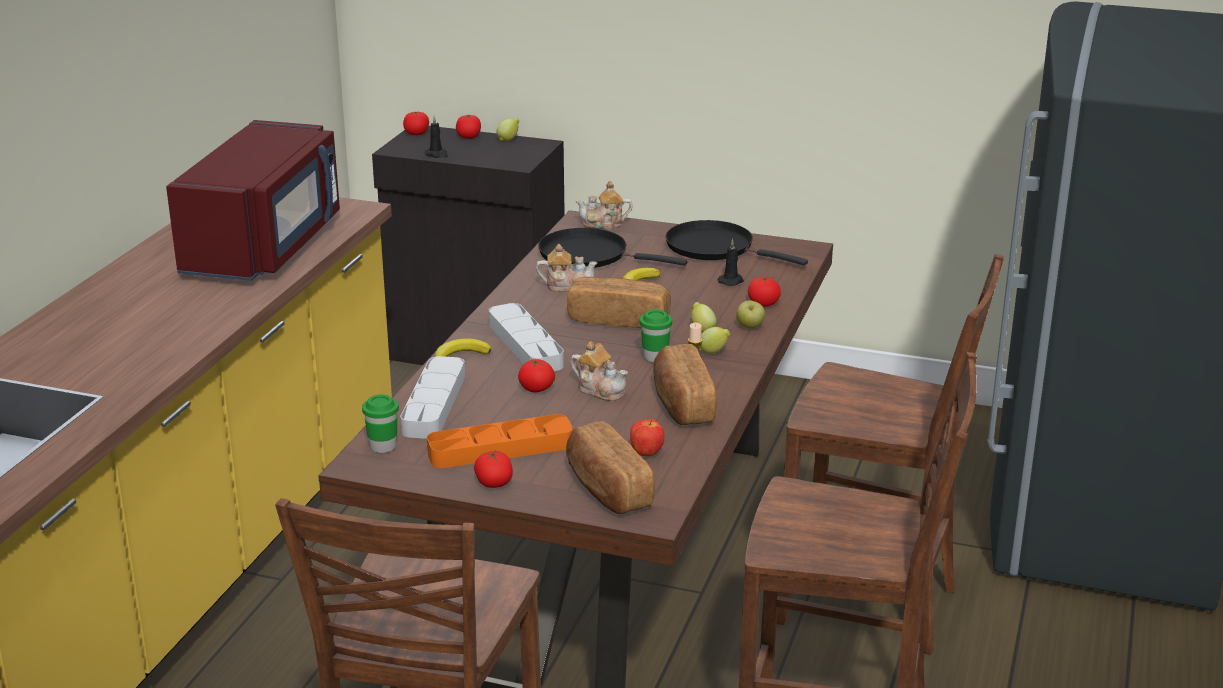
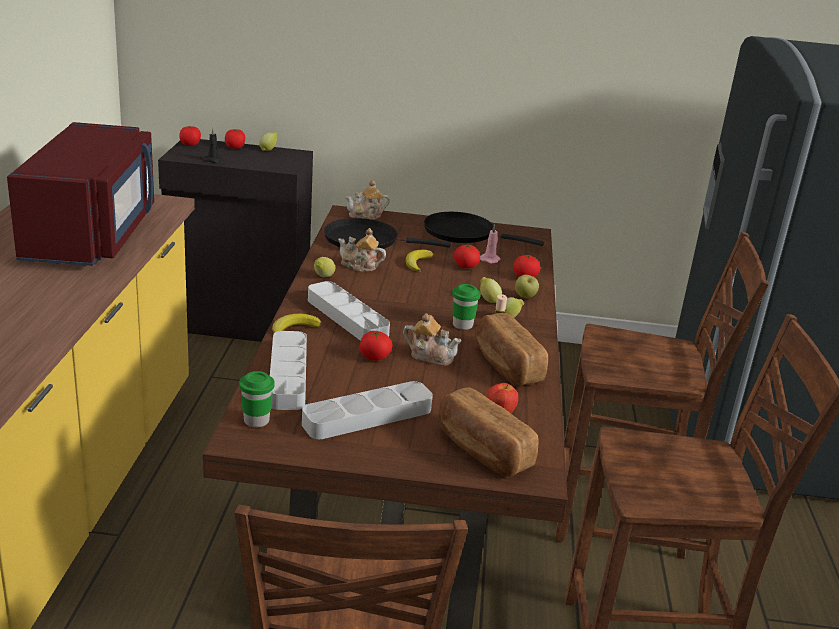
camera: 15 degrees left, 0 degrees up
(494, 484) = (377, 452): tomato -> tomato (466, 266)
(500, 449) = (367, 416): orange tray -> grey tray
(518, 298) = (323, 277): none -> lemon
(567, 286) = (359, 266): teapot -> teapot turned 150 degrees counterclockwise
(618, 319) = (415, 293): bread -> none
(731, 281) = (490, 259): black candle -> pink candle

